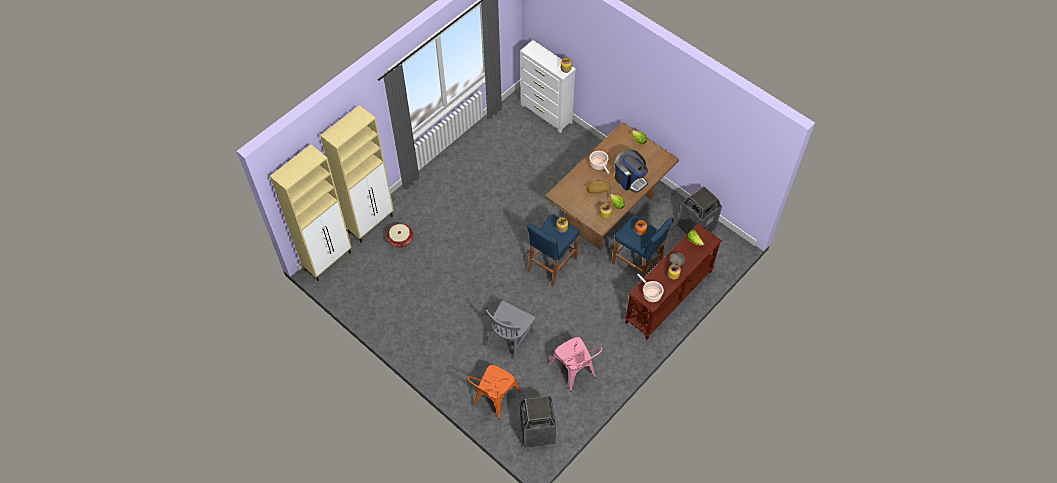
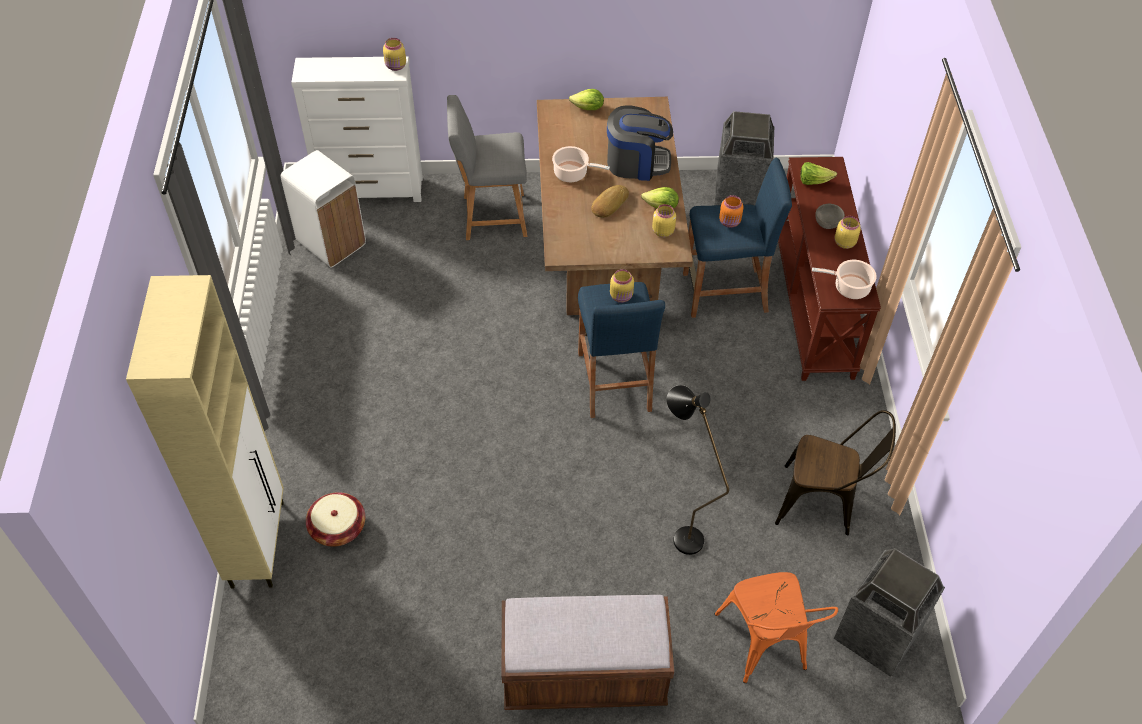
camera: 45 degrees left, 5 degrees down
(329, 261) = (244, 665): beige cabinet -> none
(425, 355) = (584, 675): none -> brown bench
(508, 126) = (331, 242): none -> white trash can
(510, 338) = (679, 533): grey chair -> black floor lamp
(575, 372) = (823, 503): pink chair -> brown chair
(580, 159) = (490, 216): none -> grey stool

